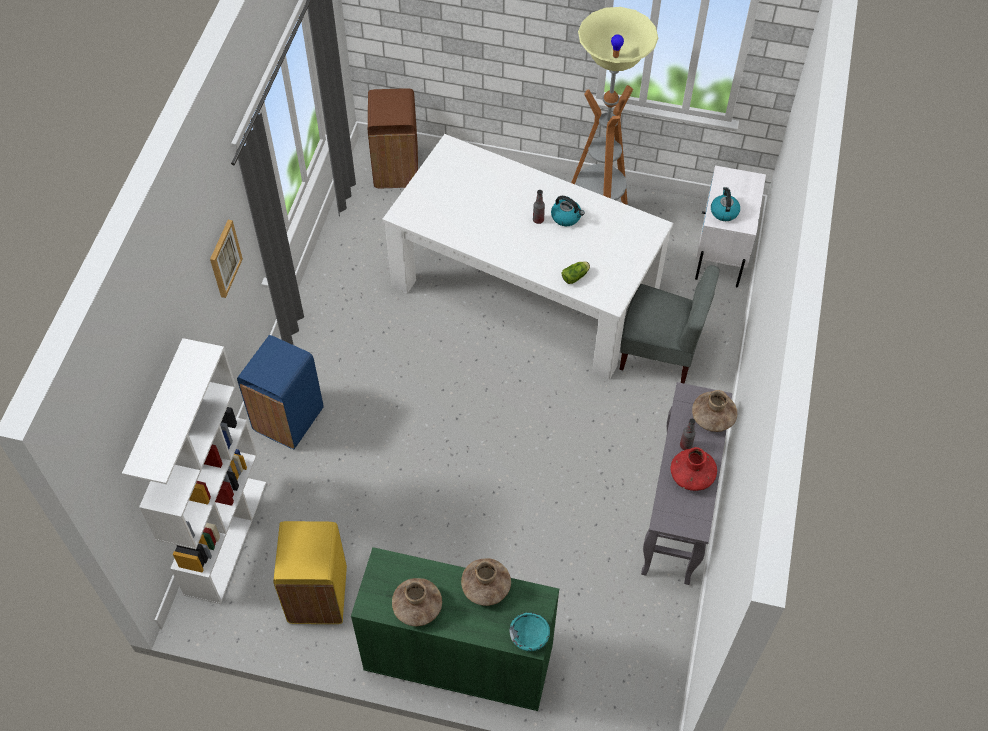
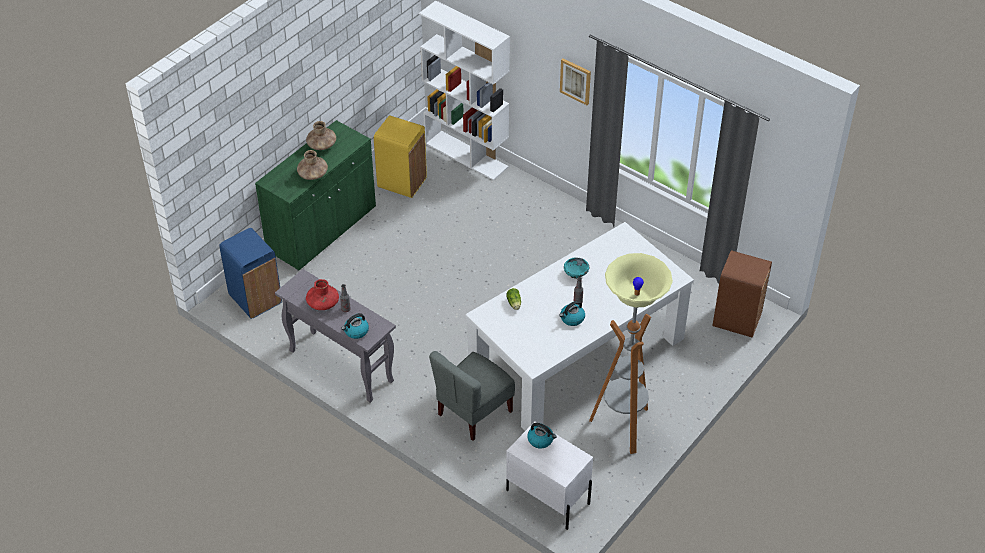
camera: 115 degrees right, 10 degrees down
(287, 419) = (534, 201): blue trash can -> blue trash can (255, 298)
(529, 637) = (271, 181): turquoise bowl -> turquoise bowl (576, 273)
(712, 418) = (356, 331): brown vase -> kettle

